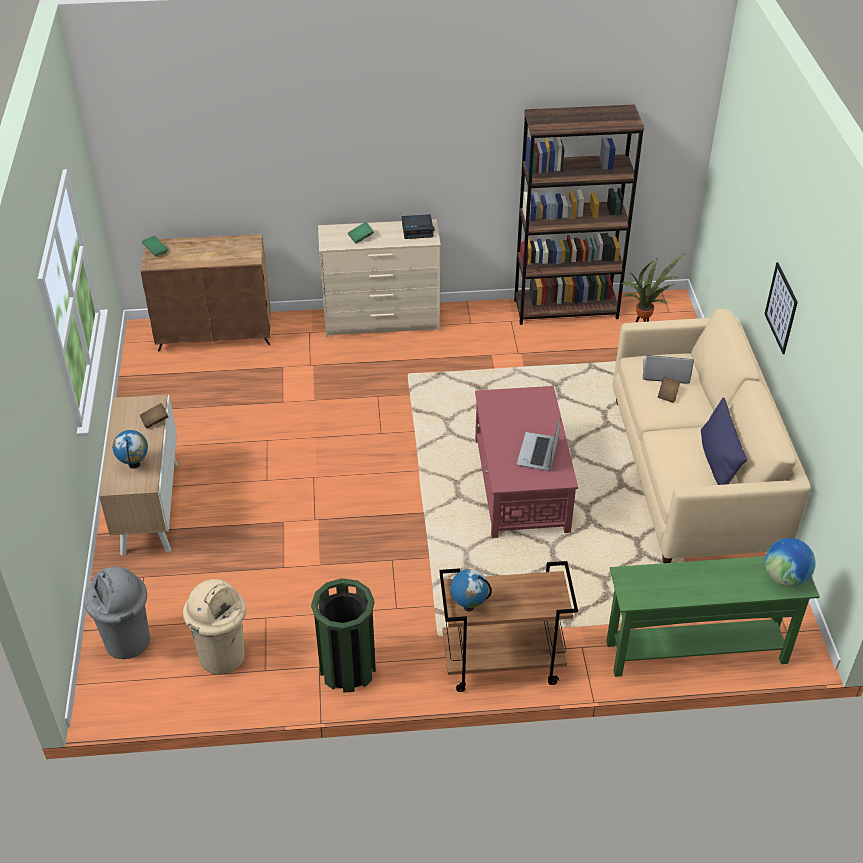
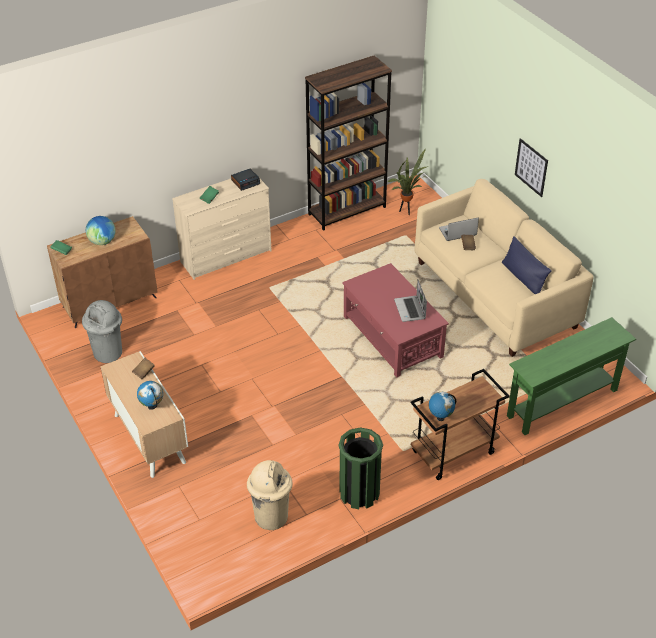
camera: 25 degrees left, 0 degrees up
(127, 642) = (199, 532): grey trash can -> grey trash can (108, 353)
(785, 578) = (611, 334): globe -> globe (102, 241)

